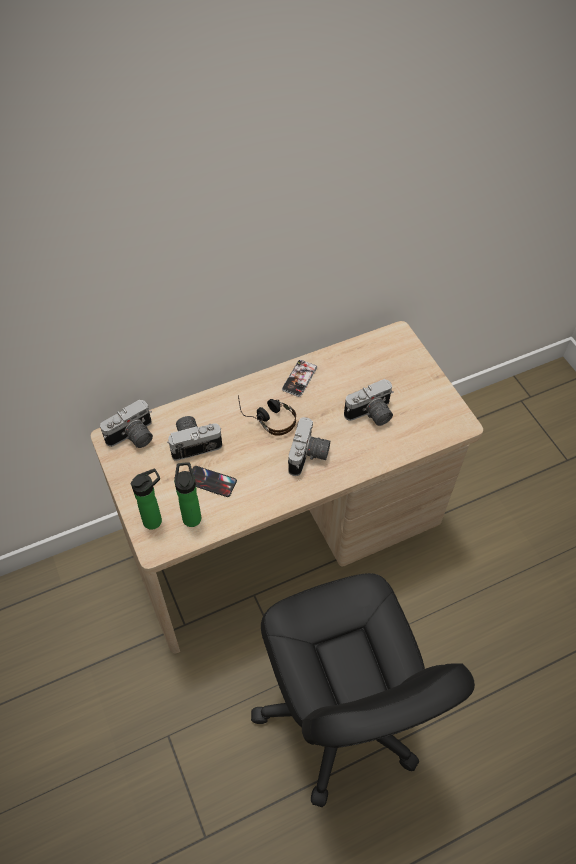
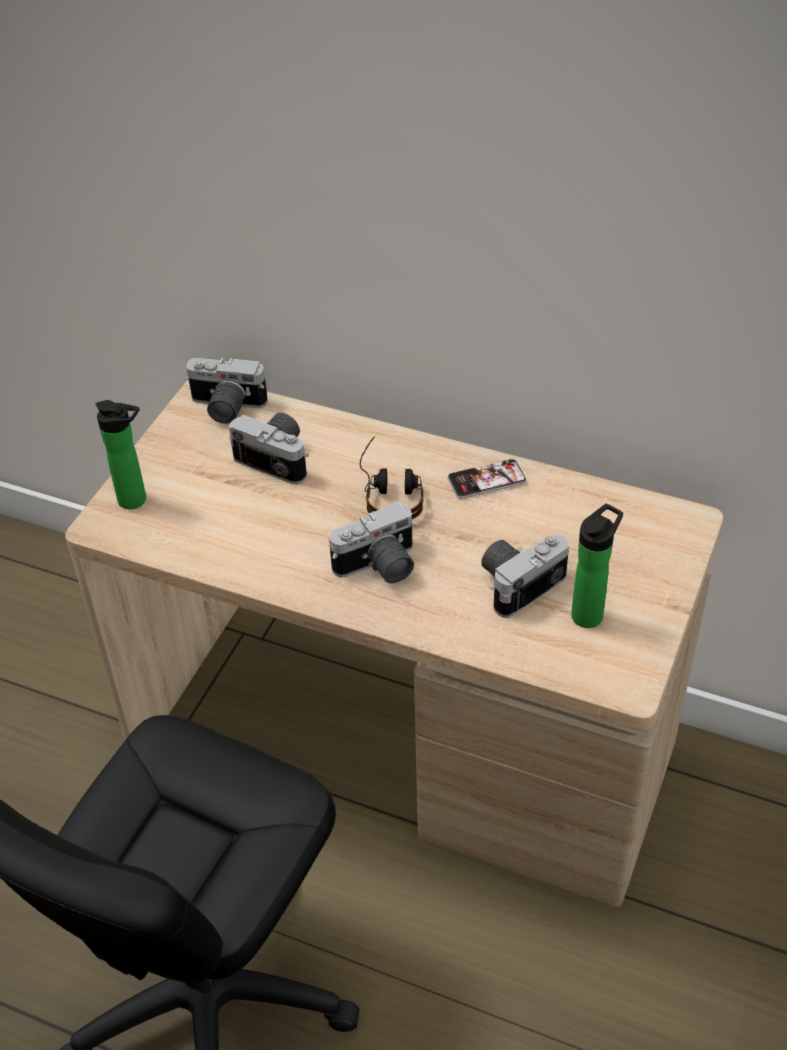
camera: 50 degrees right, 10 degrees down
(191, 516) = (174, 525): bottle -> bottle (590, 613)
(211, 481) = (239, 509): phone -> none
(371, 415) = (519, 582): camera -> camera turned 120 degrees clockwise

